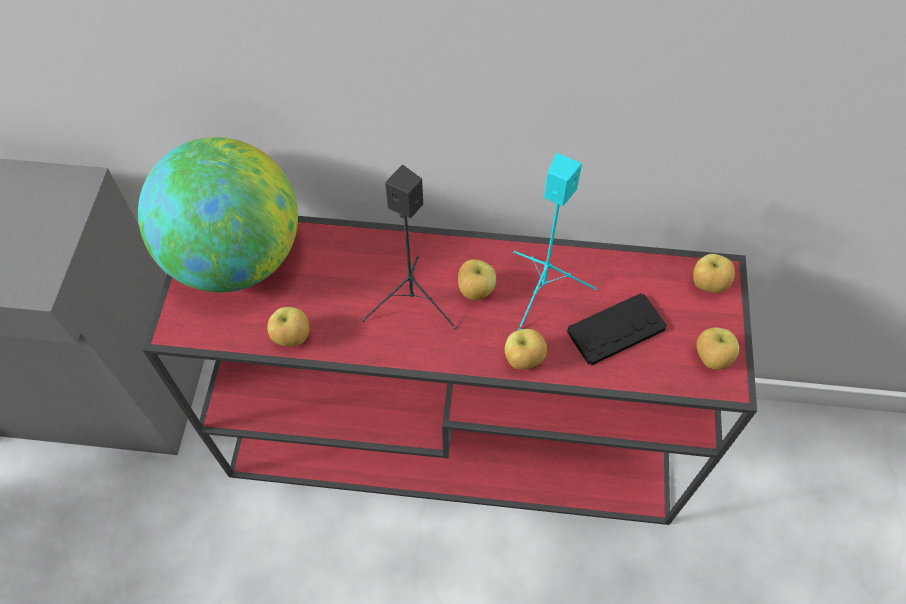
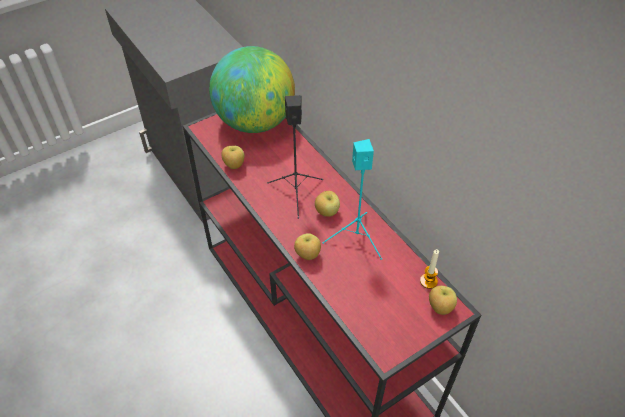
camera: 50 degrees right, 10 degrees down
(616, 330) = (365, 283): black game controller -> none
(665, 268) = (428, 281): none -> candle
(710, 358) = (393, 337): apple -> none

